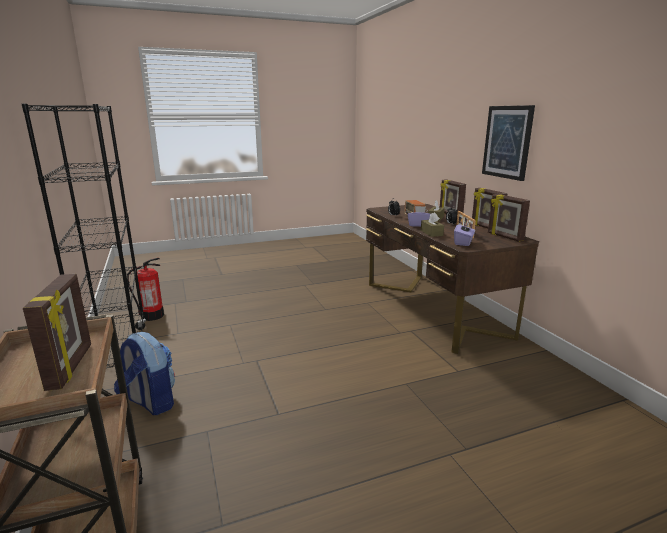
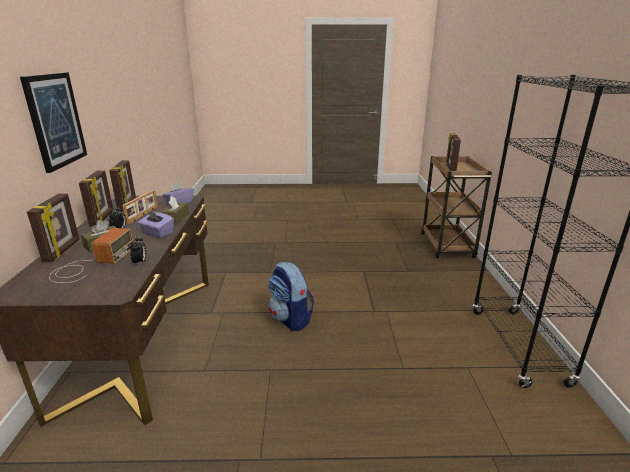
camera: 160 degrees left, 5 degrees up
(150, 402) = (454, 293): backpack -> backpack (291, 319)
(152, 316) = (528, 419): fire extinguisher -> none

